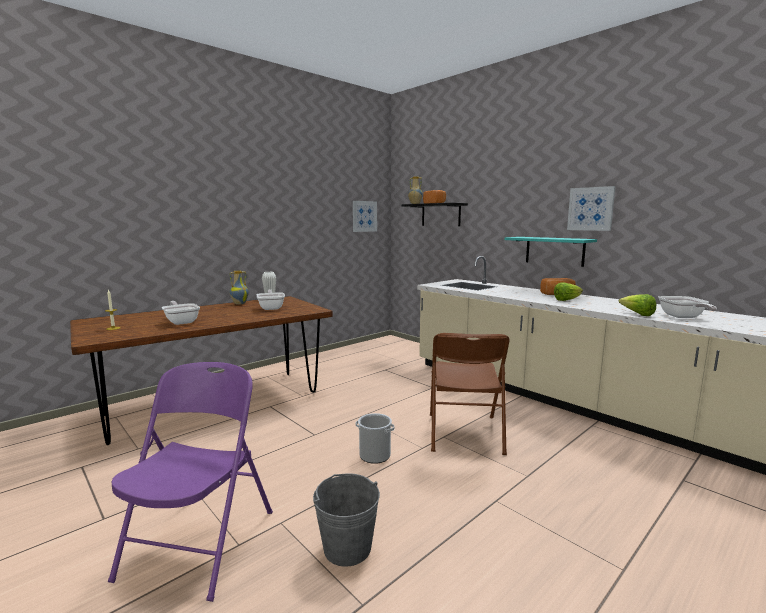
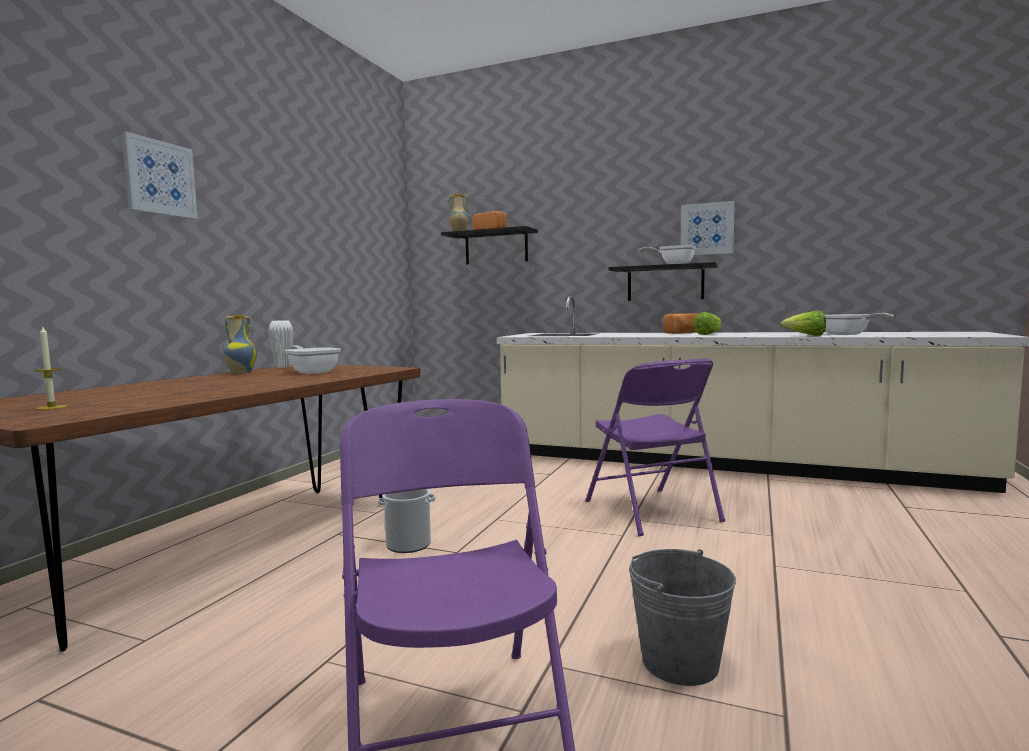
camera: 25 degrees left, 5 degrees down
(181, 321) = (185, 392): frying pan -> frying pan (673, 264)
(364, 216) = (381, 250): picture -> picture (159, 178)
(374, 455) = (574, 556): bucket -> bucket (408, 544)
(464, 433) = (651, 511): brown chair -> purple chair
(554, 251) = (665, 283): turquoise shelf -> black shelf

